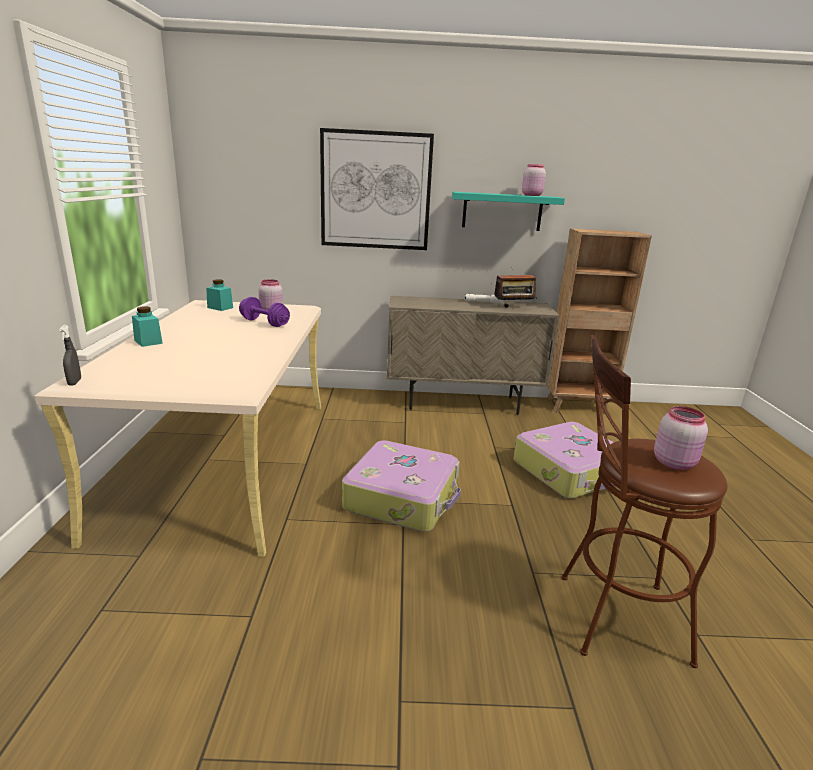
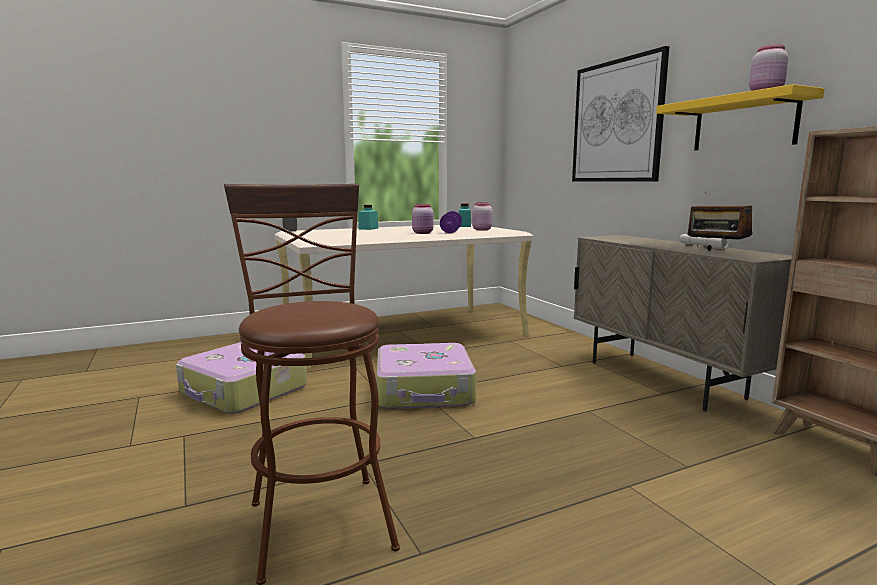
camera: 65 degrees right, 10 degrees down
(502, 211) = (744, 123): turquoise shelf -> yellow shelf
(570, 471) = (606, 462): suitcase -> suitcase (243, 391)
(674, 462) = (301, 311): pink jar -> pink jar (423, 233)

